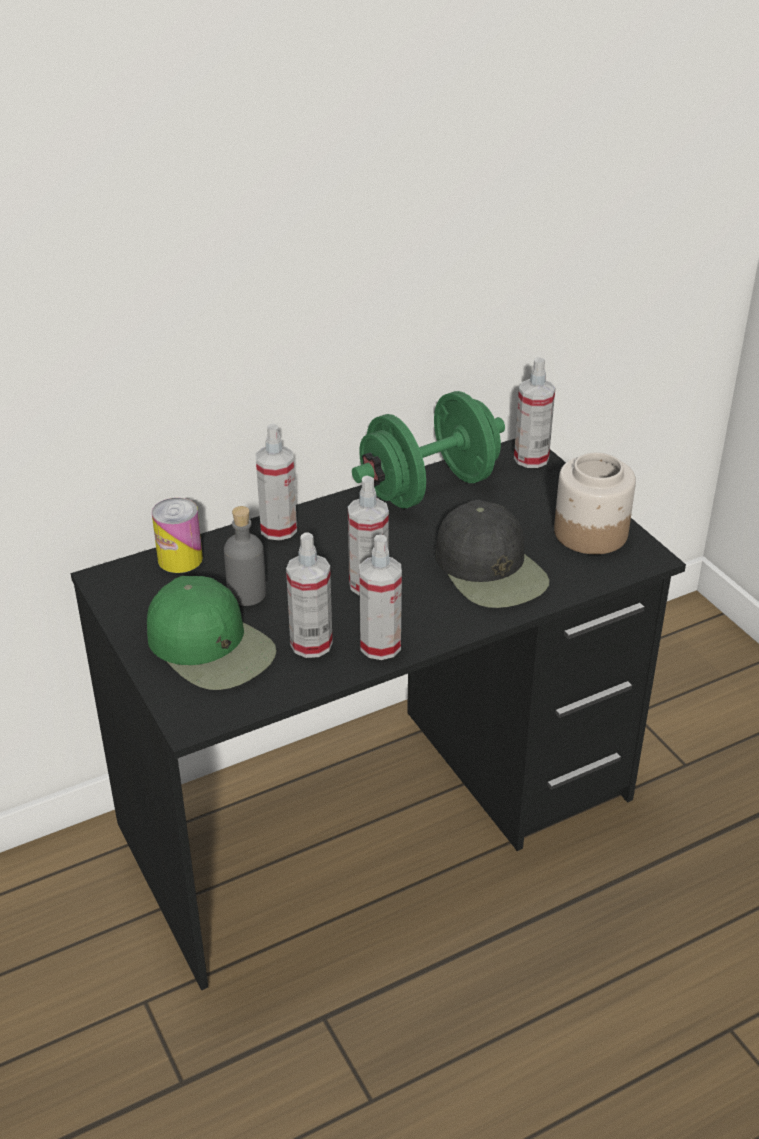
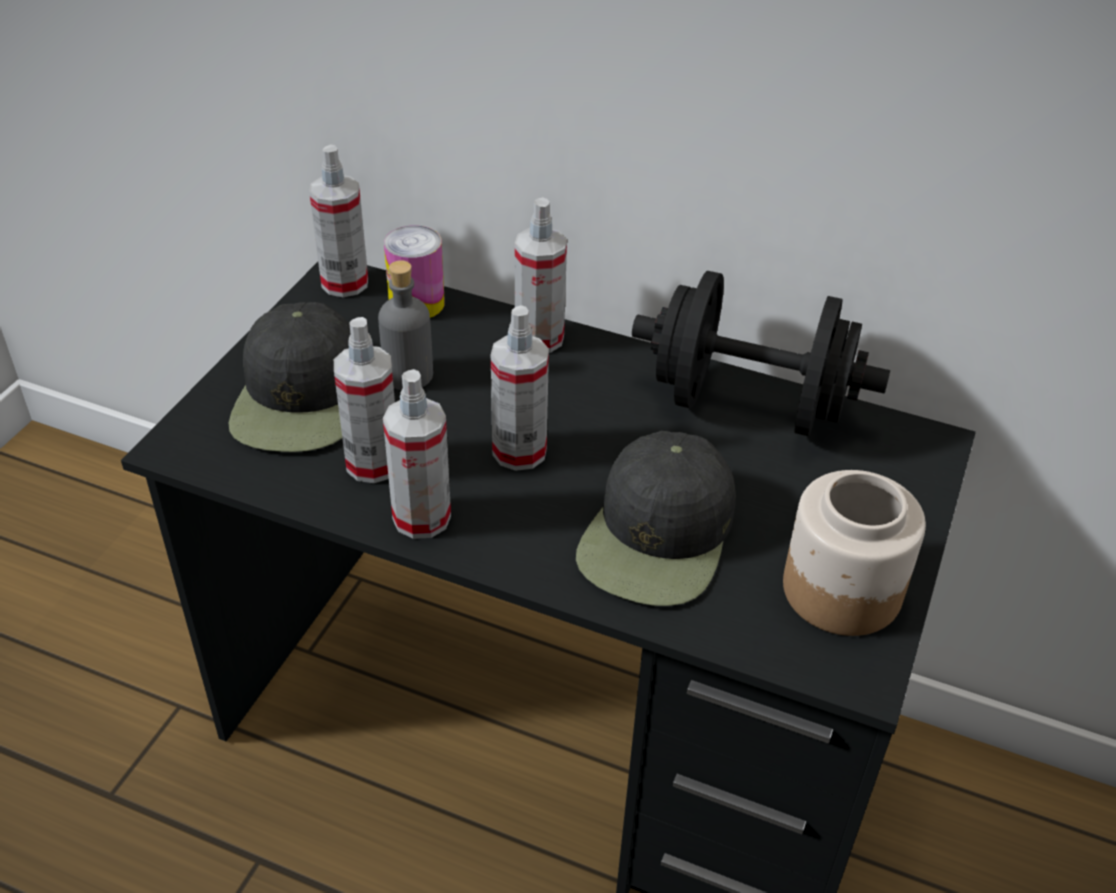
camera: 50 degrees right, 5 degrees up
(211, 647) = (301, 397): green cap -> black cap
(429, 488) = (749, 405): green dumbbell -> black dumbbell
(531, 458) = (922, 457): spray bottle -> spray bottle (345, 283)

